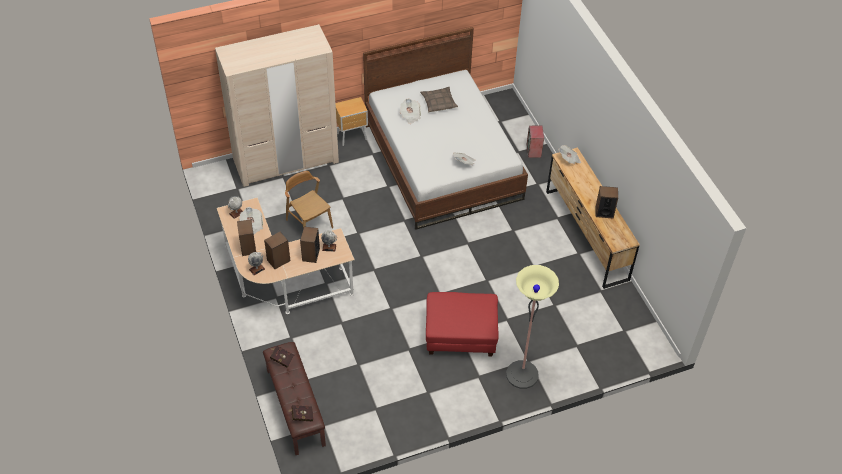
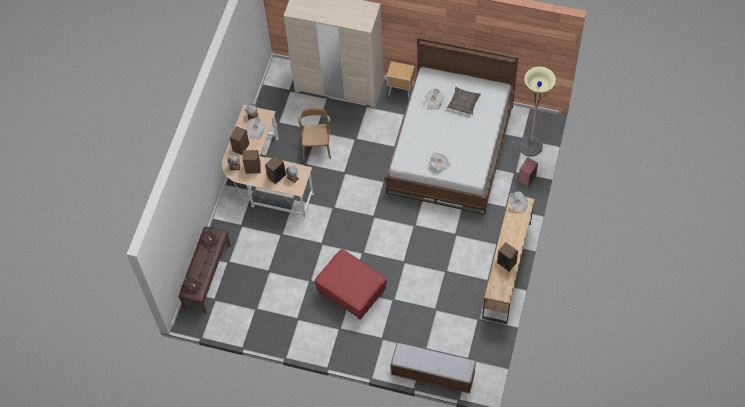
camera: 40 degrees right, 10 degrees up
(522, 375) = (369, 345): floor lamp -> floor lamp (530, 146)
(605, 364) = (432, 374): none -> bench

